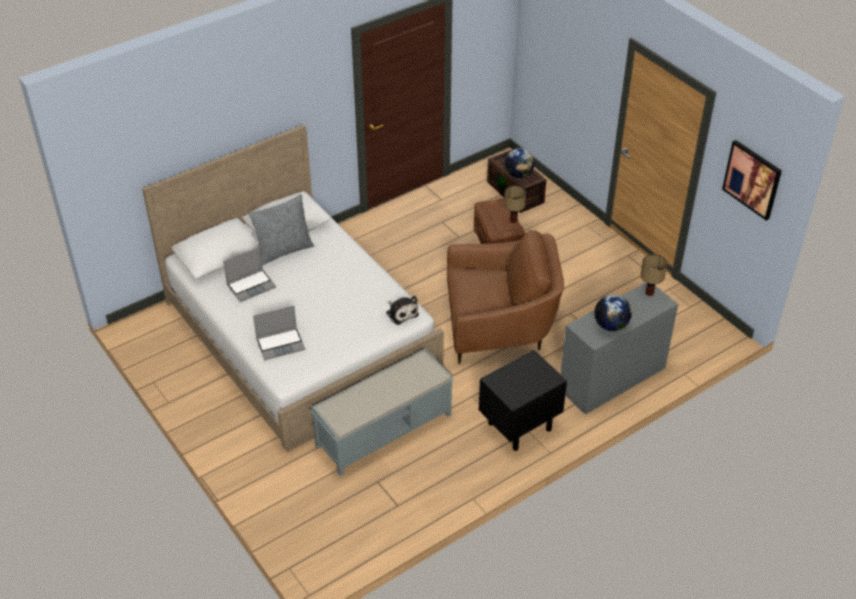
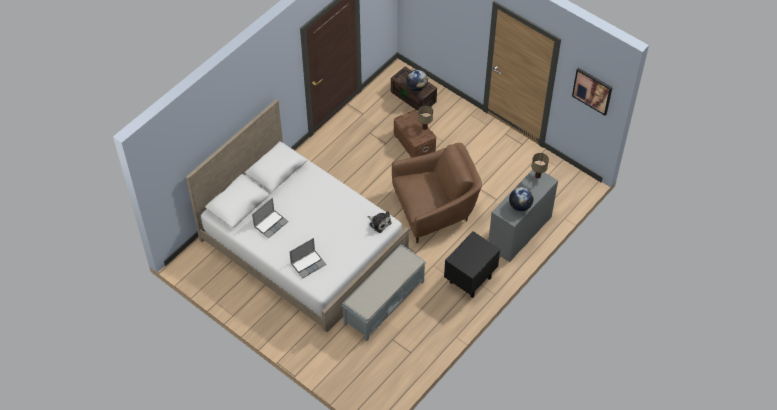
camera: 15 degrees left, 10 degrees up
(283, 250) = (282, 191): grey pillow -> none

